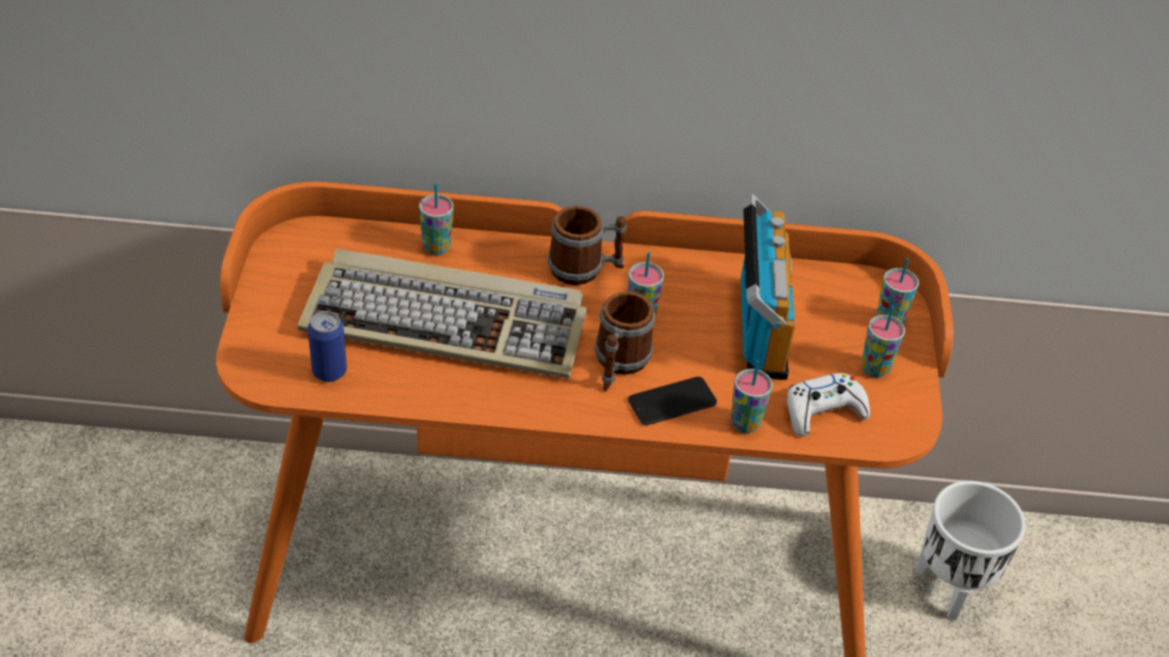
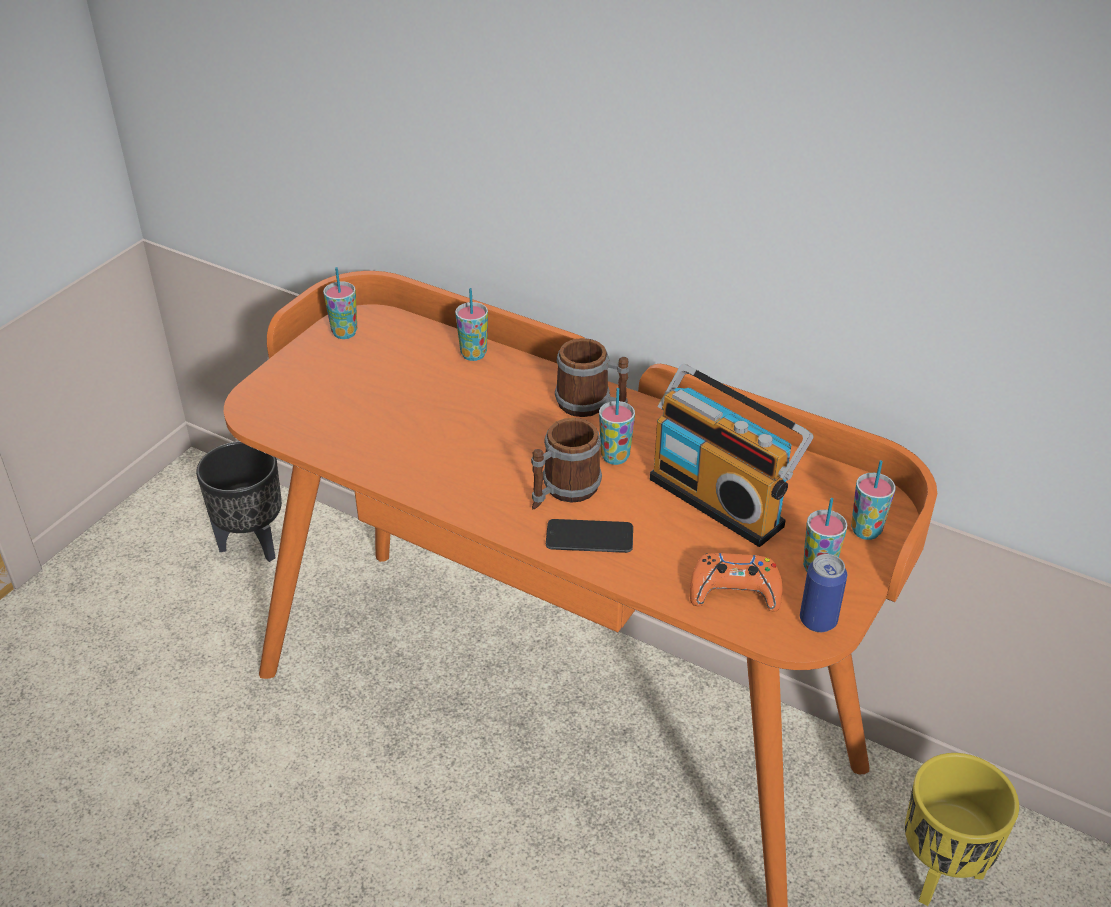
camera: 30 degrees right, 5 degrees down
(147, 503) = (253, 543): none -> black planter
(329, 371) = (310, 425): can -> can (818, 620)
(448, 320) = (439, 413): keyboard -> none
(745, 423) = (646, 577): cup -> cup (344, 333)
(757, 328) = (720, 499): radio -> radio turned 105 degrees clockwise
(823, 411) = (734, 591): white game controller -> orange game controller
(952, 588) = (941, 872): white planter -> yellow planter

